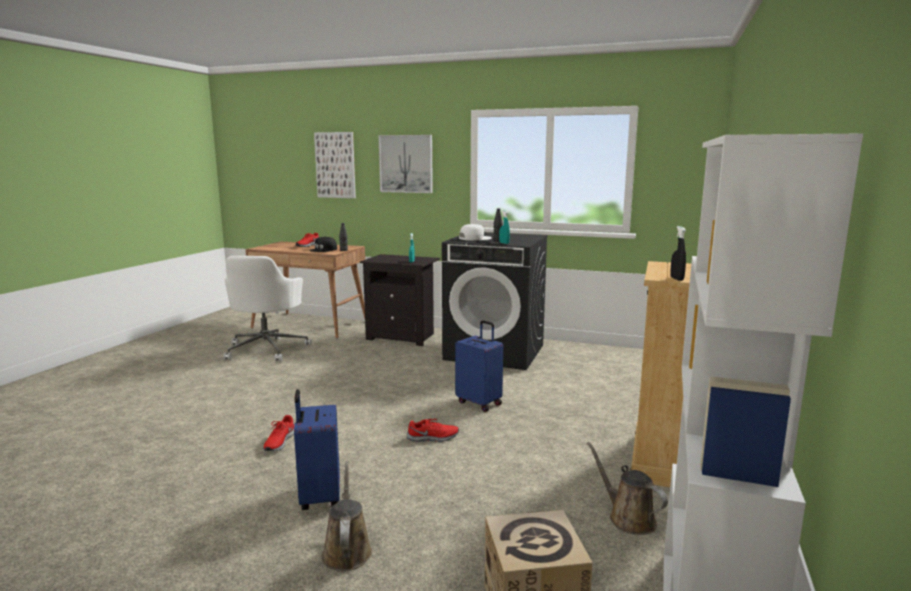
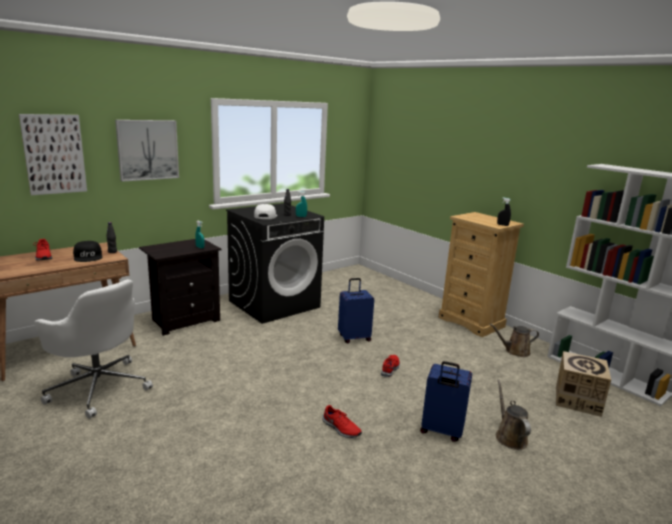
camera: 60 degrees left, 5 degrees up
(347, 550) = (509, 436): brown watering can -> brown watering can turned 60 degrees clockwise

